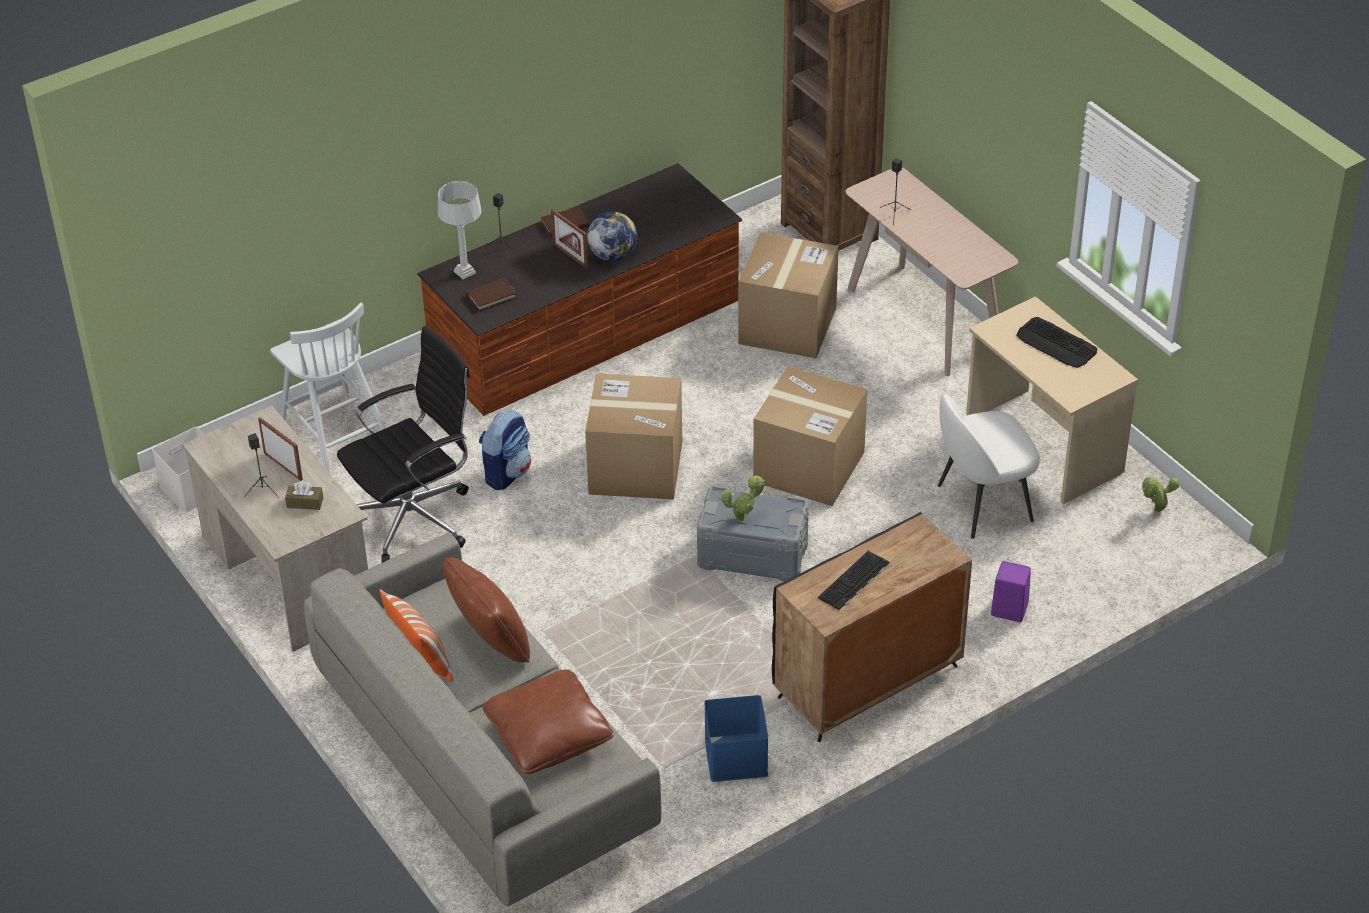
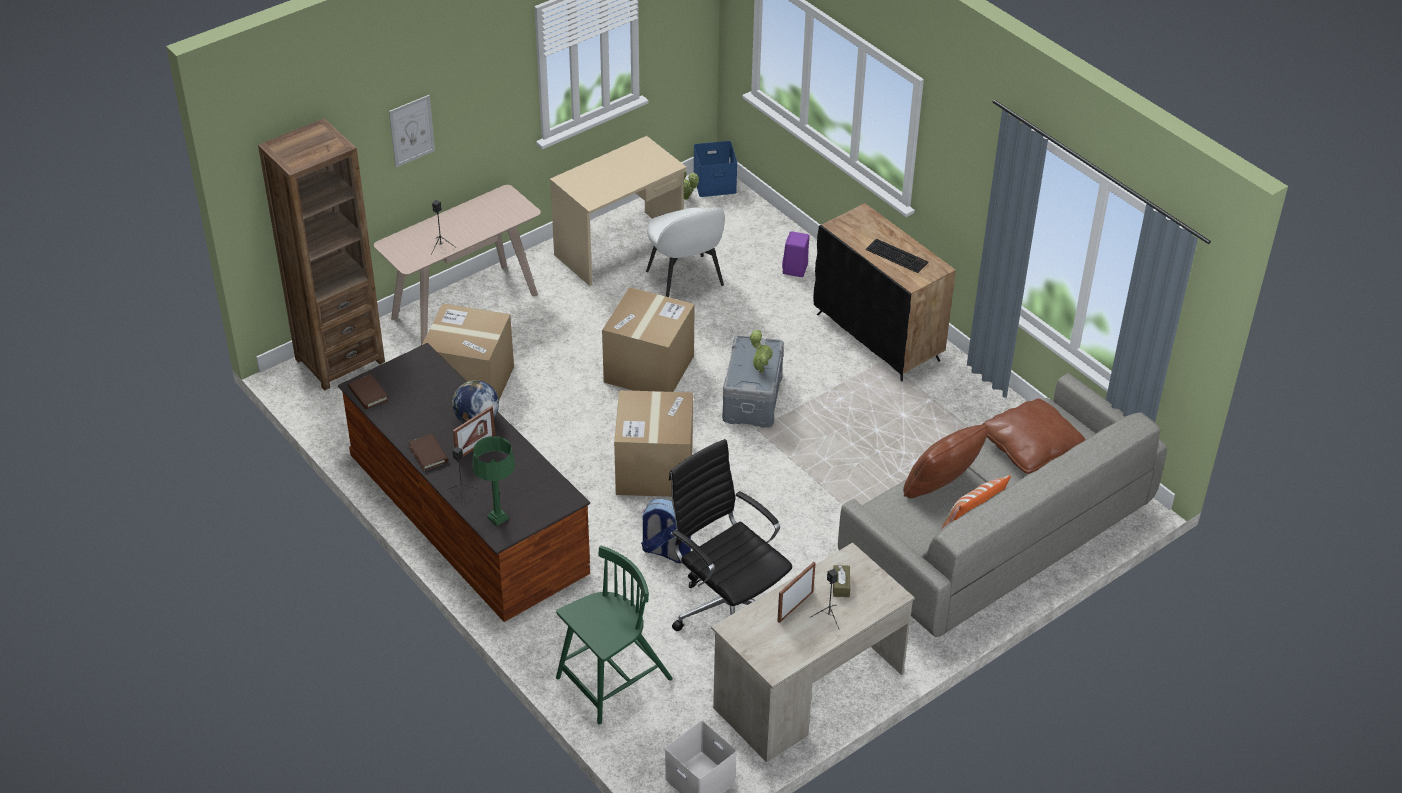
camera: 95 degrees left, 0 degrees up
(335, 430) = (612, 680): white chair -> green chair
(465, 272) = (498, 518): grey table lamp -> green table lamp
(491, 296) = (535, 496): brown book -> brown book (368, 394)
(737, 758) = (964, 401): blue storage box -> blue storage box (715, 183)
(959, 96) = (412, 131): none -> picture
(1056, 344) = (607, 170): keyboard -> none

